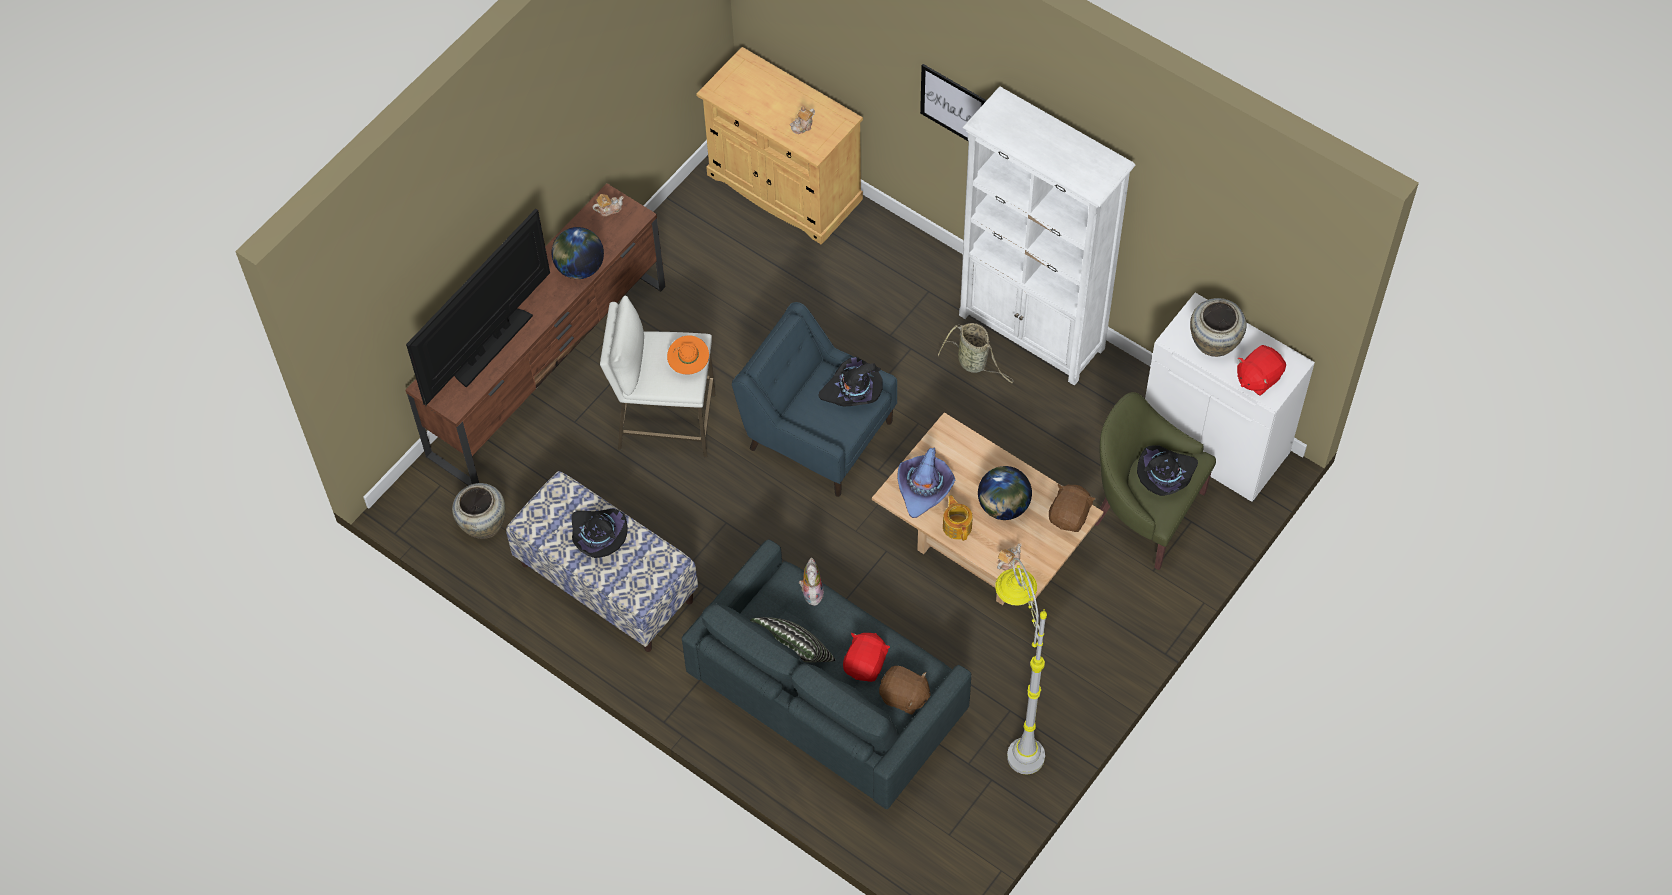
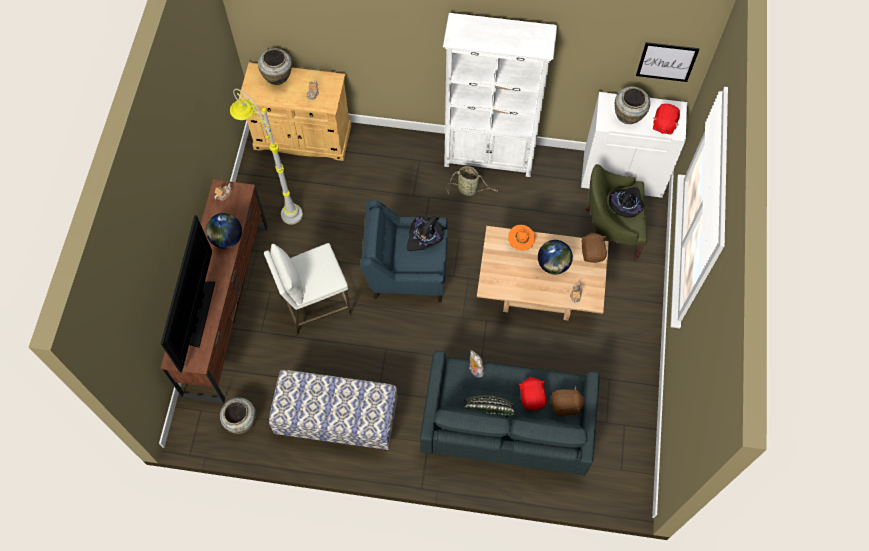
camera: 30 degrees left, 5 degrees up
(598, 536) = (329, 399): black hat -> none
(689, 364) = (327, 267): orange hat -> orange hat (520, 242)
(769, 84) = (278, 77): none -> beige vase
(924, 487) = (503, 275): purple hat -> none
(953, 106) = (411, 40): picture -> picture (666, 61)
(957, 526) = (535, 289): teapot -> none
(1014, 728) = (618, 388): grey floor lamp -> grey floor lamp (279, 203)

